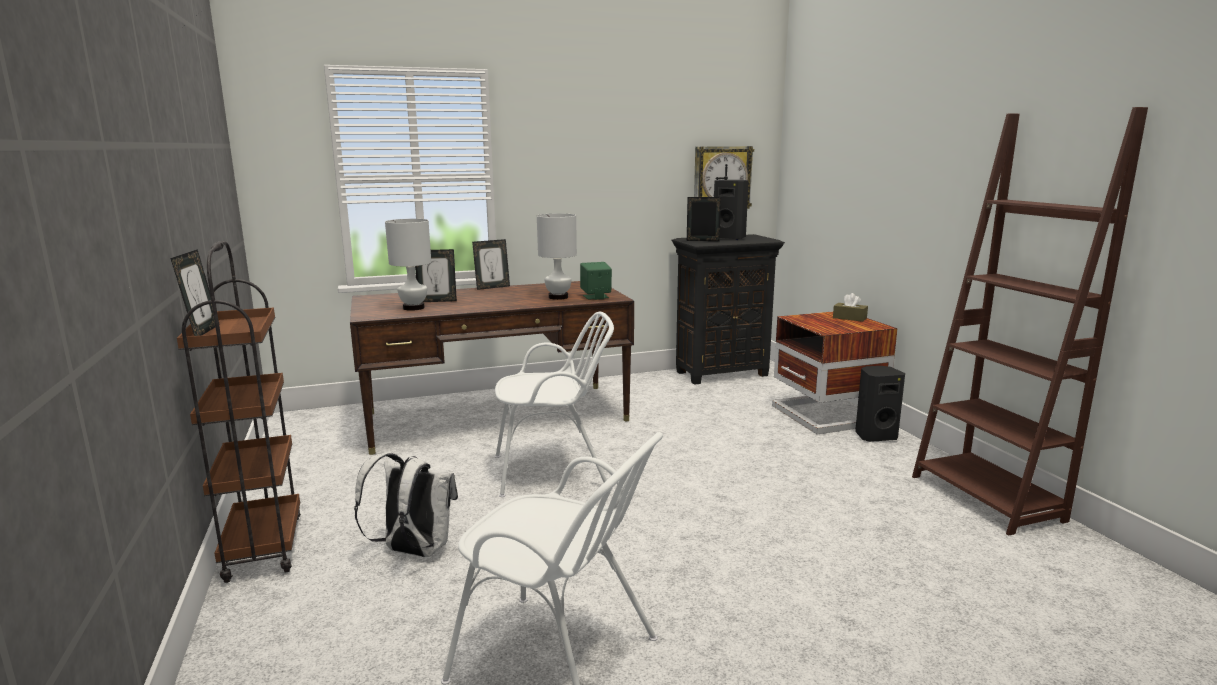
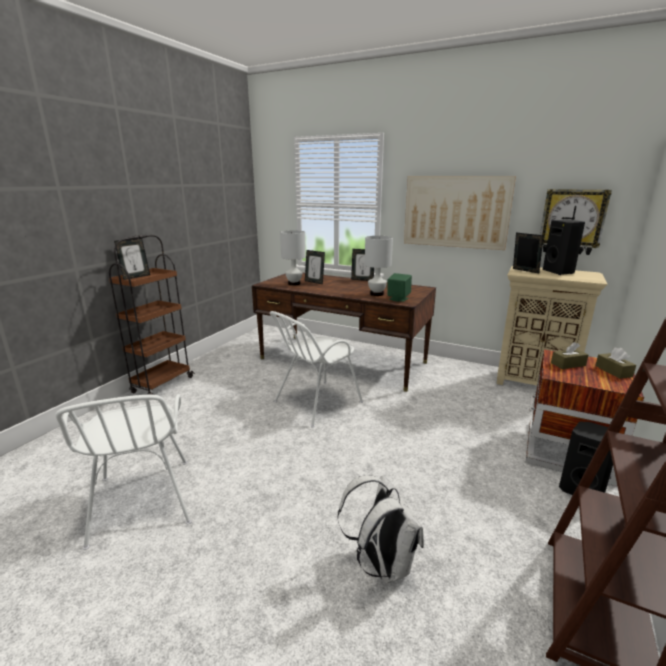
camera: 45 degrees right, 5 degrees up
(413, 551) = (195, 413): white backpack -> white backpack (381, 563)
(555, 469) = (315, 403): white chair -> white chair turned 105 degrees clockwise
(599, 178) = (455, 212): none -> picture
(722, 373) = (535, 383): black cabinet -> beige cabinet
(816, 322) = (568, 364): none -> brown tissue box

